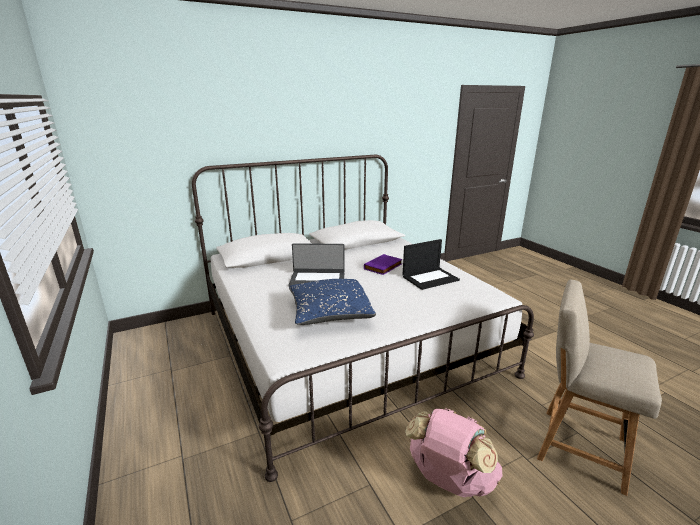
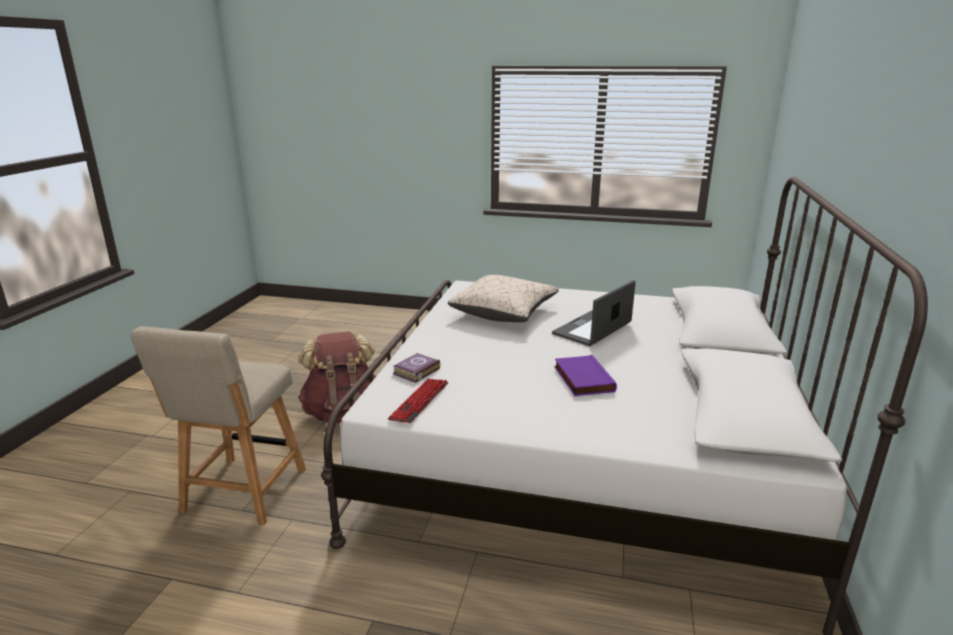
camera: 130 degrees right, 0 degrees up
(330, 313) = (504, 312): blue pillow -> beige pillow
(430, 278) = (497, 392): laptop -> none
(449, 479) = (343, 412): pink backpack -> brown backpack
(455, 304) = (415, 371): none -> book
(474, 290) = (419, 401): none -> keyboard
(576, 446) = (242, 494): beige chair -> beige chair turned 120 degrees clockwise

